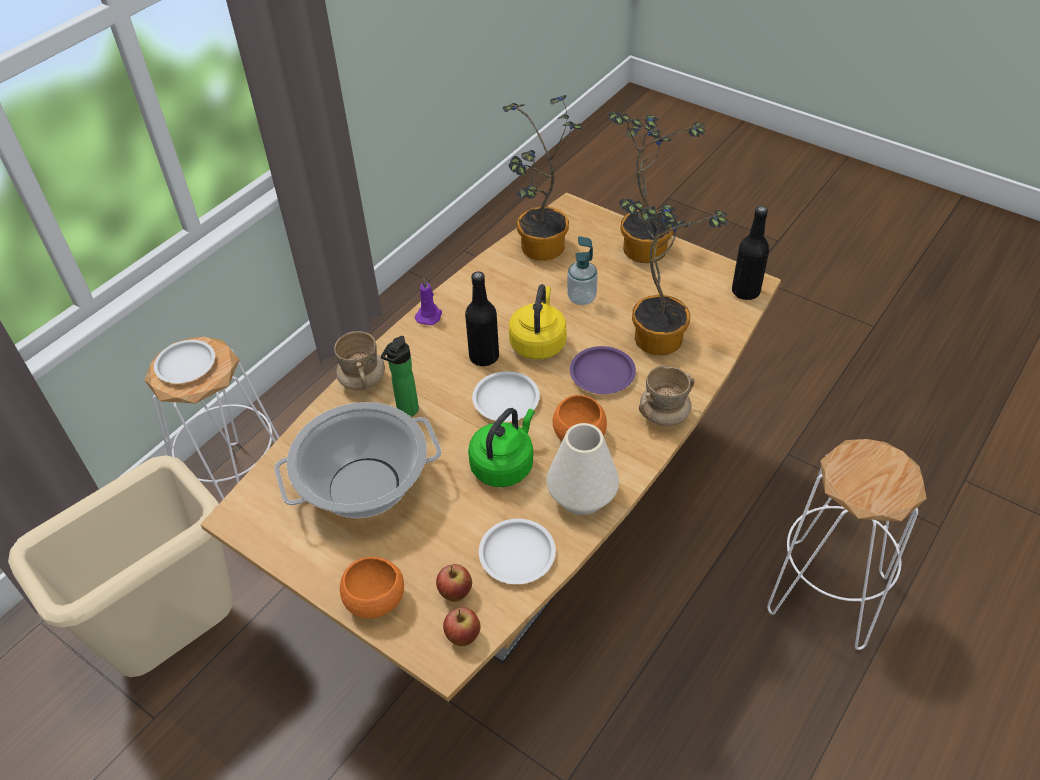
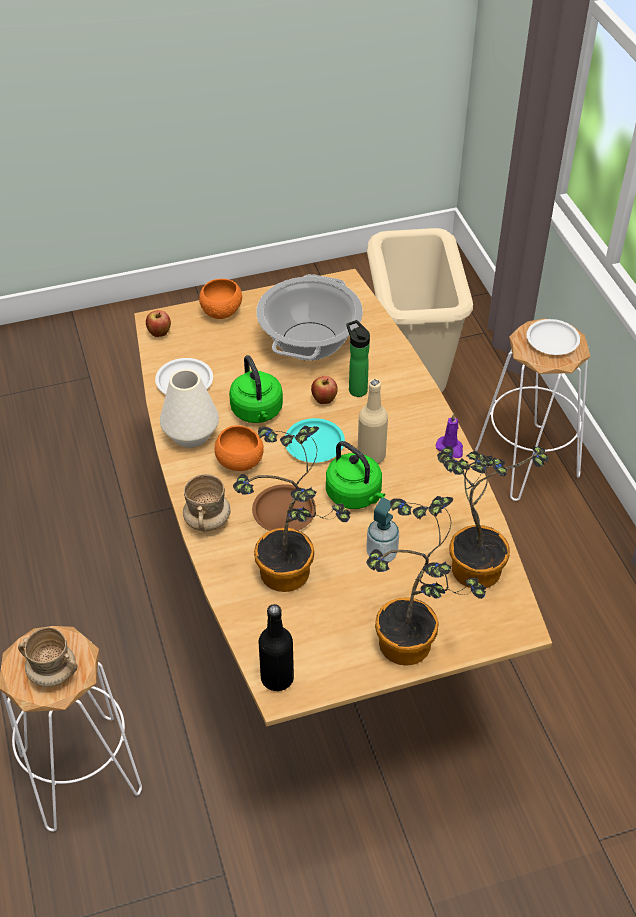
camera: 125 degrees right, 0 degrees up
(363, 381) = (410, 381): beige mug -> beige mug (52, 673)
(455, 593) = (189, 344): apple -> apple (324, 400)
(484, 357) = (371, 455): black bottle -> beige bottle
(506, 400) = (314, 443): white plate -> turquoise plate
(538, 342) = (355, 495): yellow kettle -> green kettle
(602, 374) = (283, 512): purple plate -> brown plate

